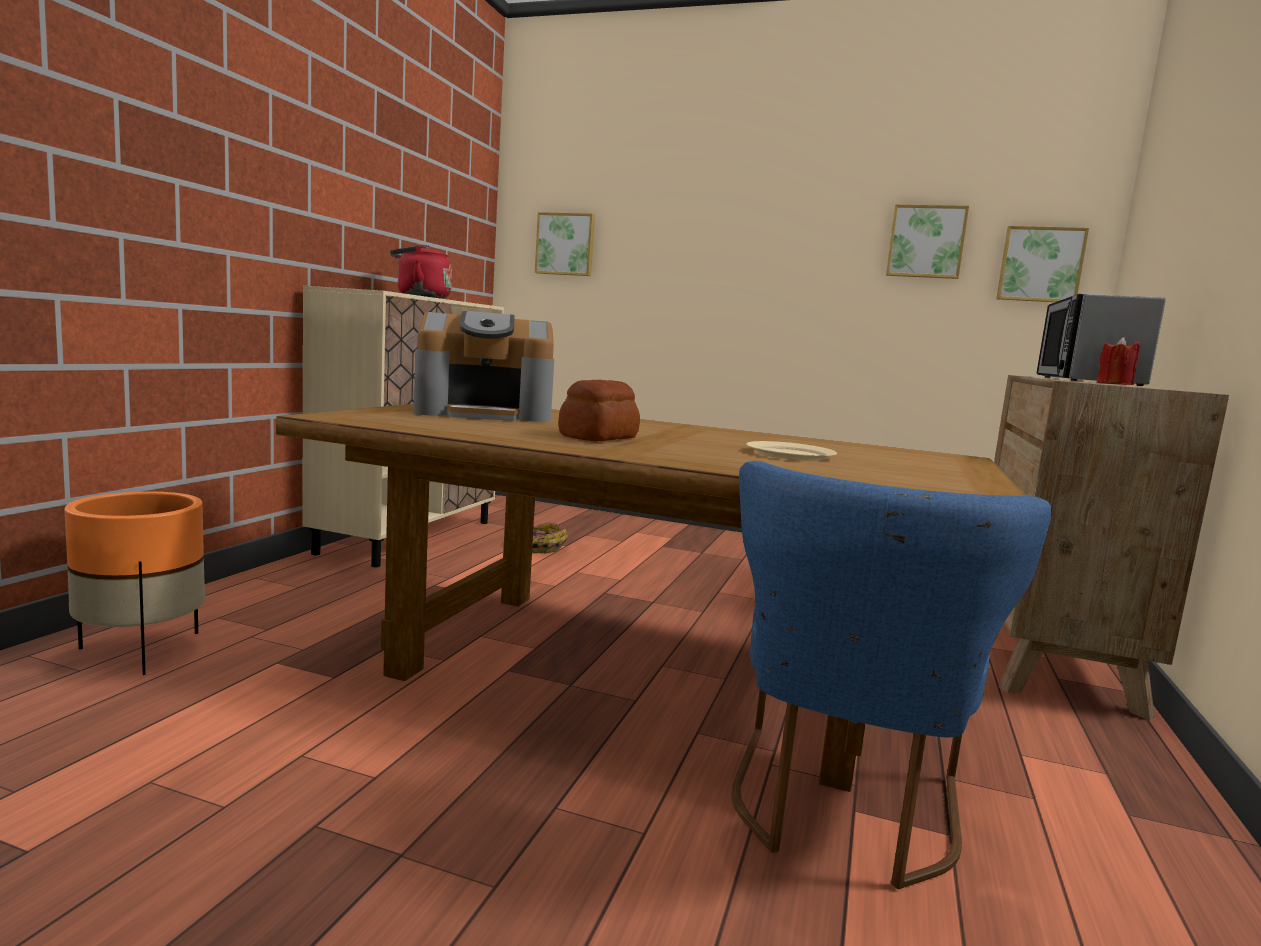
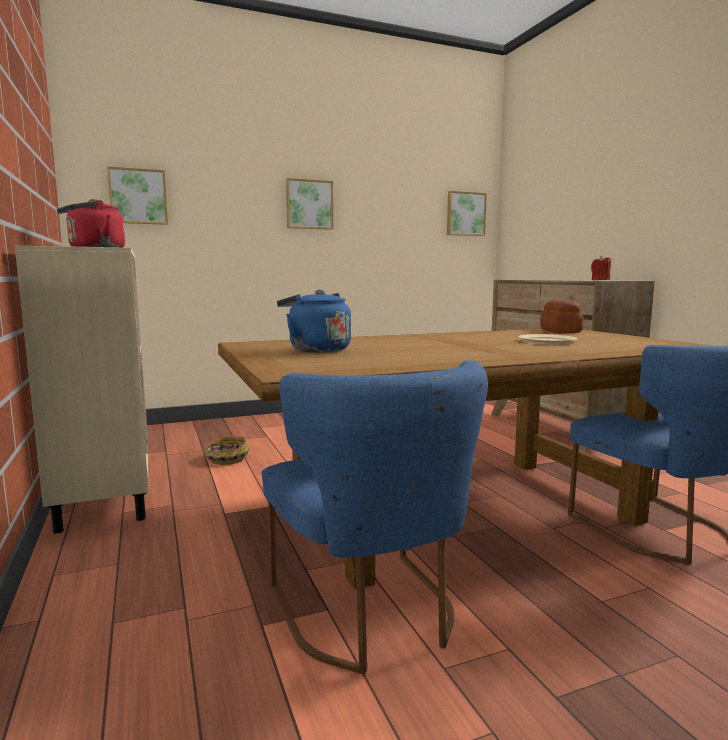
camera: 40 degrees left, 0 degrees up
(142, 651) = (119, 690): orange planter -> none
(348, 698) = (372, 616): none -> blue chair
(485, 413) = (316, 349): coffee machine -> blue kettle
(599, 437) = (461, 351): bread -> bread (561, 331)
(926, 242) = (407, 199): picture -> picture (309, 204)
(1086, 381) = (548, 279): microwave -> none

